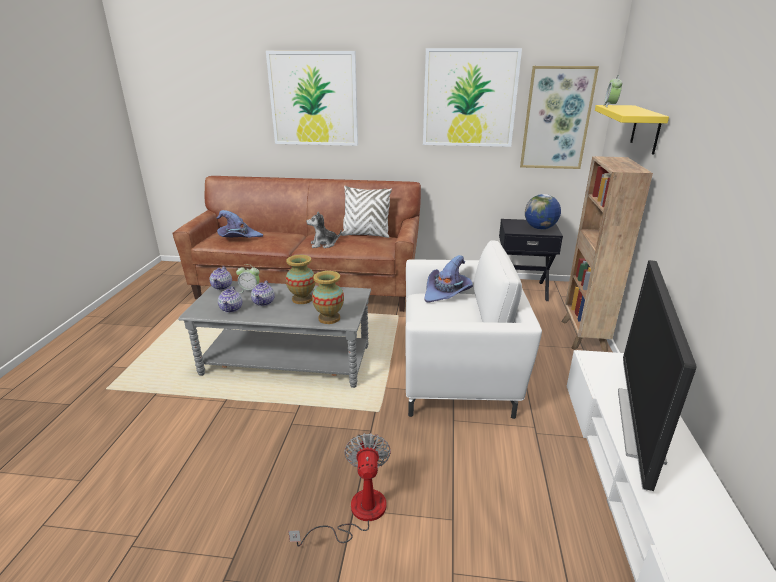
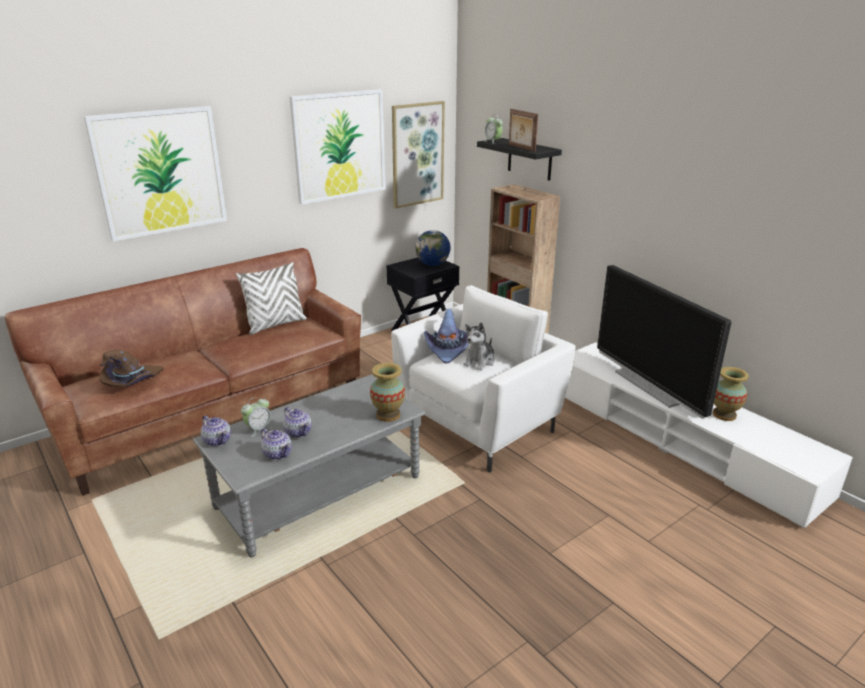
camera: 45 degrees left, 0 degrees up
(238, 237) = (132, 381): purple hat -> brown hat
(302, 299) = (330, 411): vase -> vase (724, 415)
(324, 244) = (254, 350): plush toy -> plush toy (480, 362)
(357, 513) = (555, 553): fan -> none
(622, 111) = (521, 148): none -> picture frame
(646, 129) = (529, 159): yellow shelf -> black shelf

